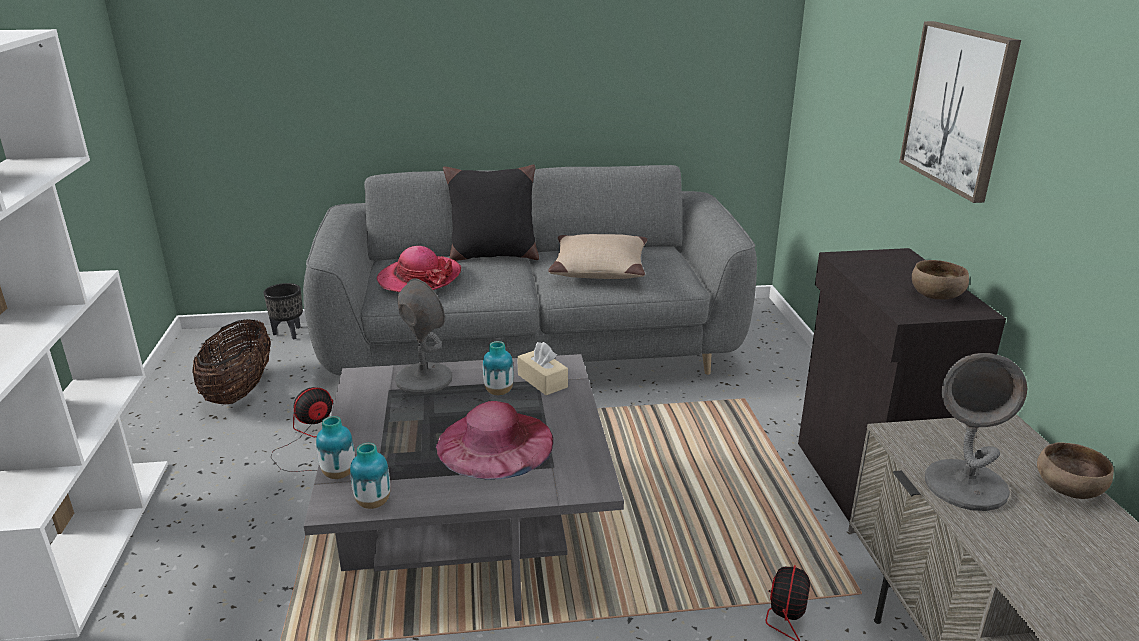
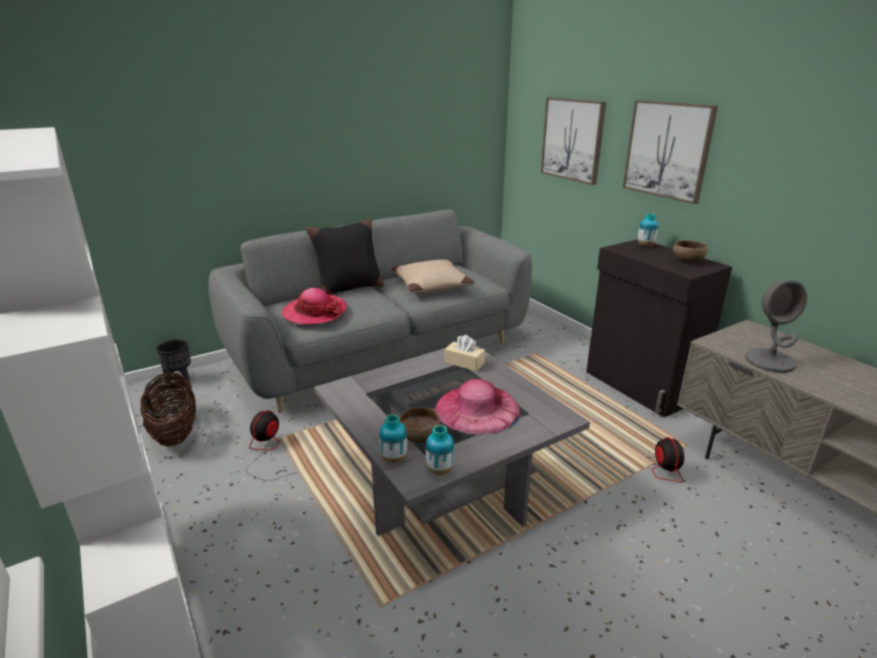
camera: 25 degrees left, 0 degrees up
(423, 379) = (383, 380): grey table lamp -> none
(499, 392) = (444, 376): vase -> vase (645, 246)
(860, 77) = (572, 139): none -> picture
(1066, 489) = (809, 351): brown bowl -> brown bowl (418, 437)

